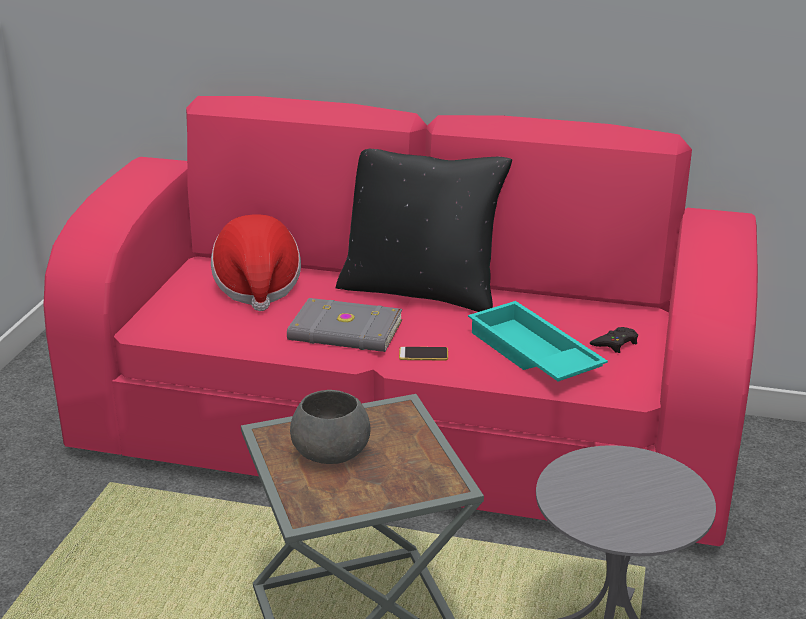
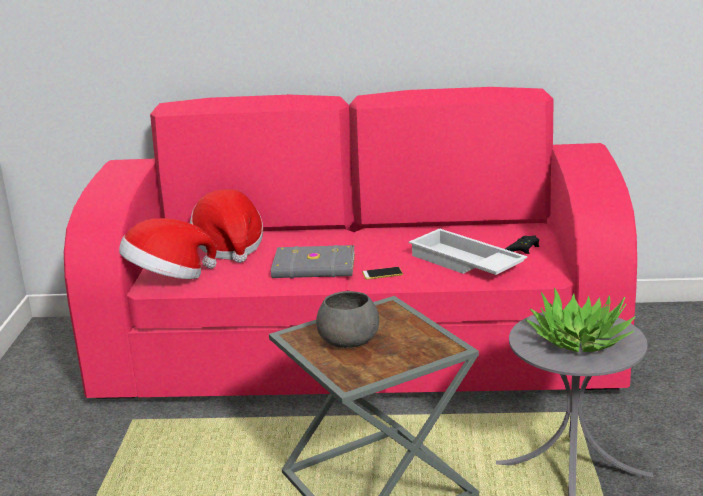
camera: 10 degrees left, 5 degrees down
(167, 320) = (167, 278): none -> hat
(420, 291) = (359, 234): black pillow -> none
(531, 354) = (464, 263): turquoise tray -> white tray
(628, 497) = (580, 339): none -> potted plant

